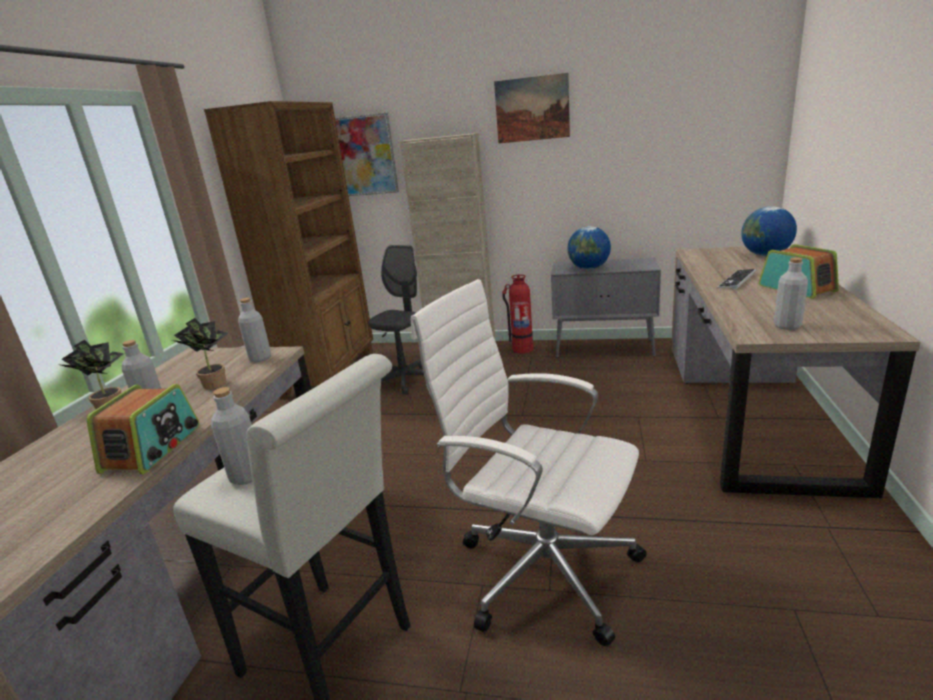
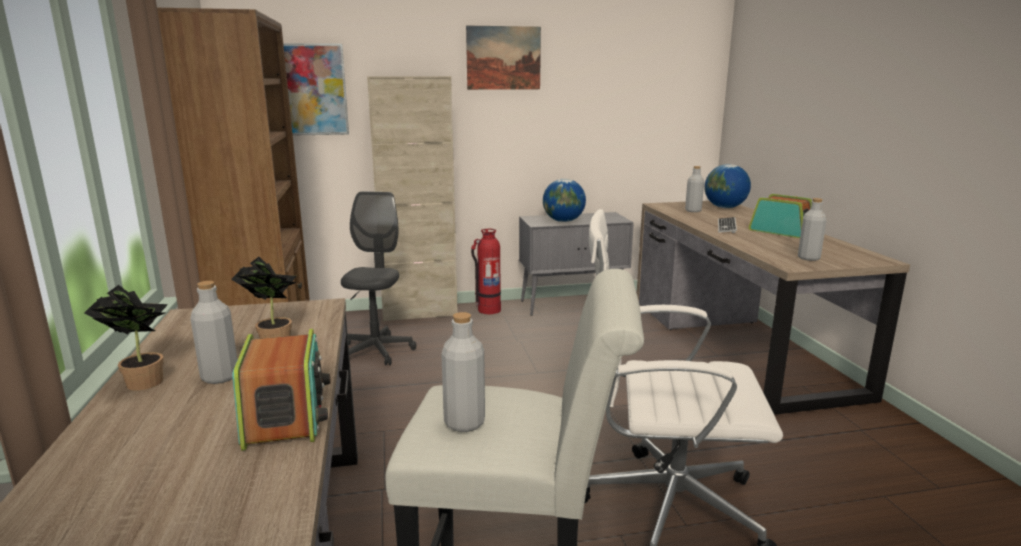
camera: 25 degrees left, 5 degrees down
(260, 358) = (303, 313): grey bottle -> grey bottle (693, 211)

